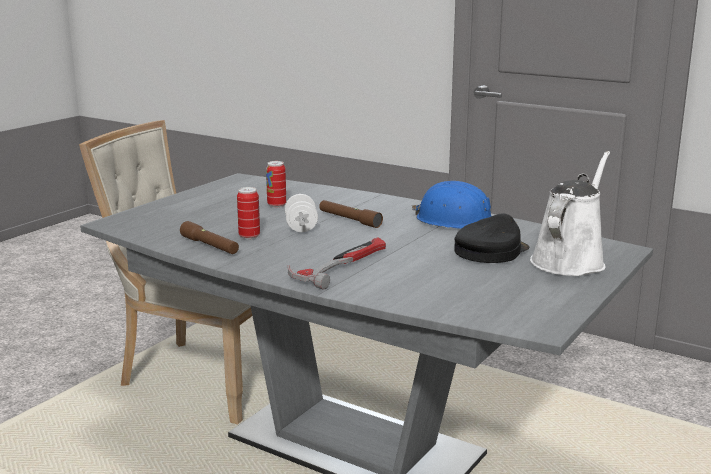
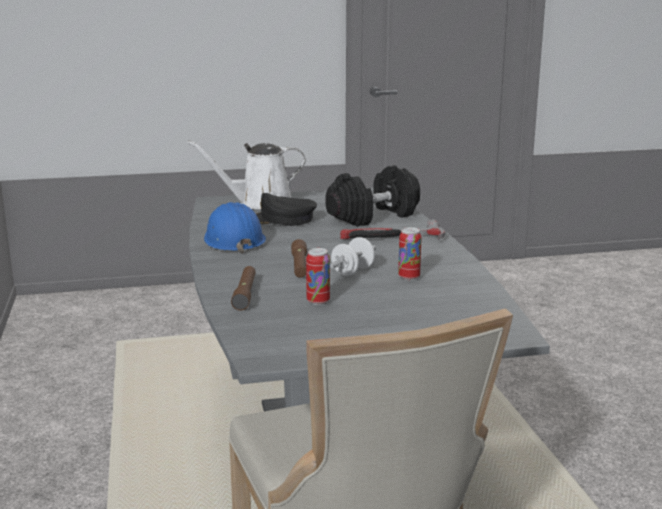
camera: 135 degrees left, 0 degrees up
(210, 246) = (455, 279): brown flashlight -> brown flashlight (245, 294)
(427, 286) = (373, 216): none -> black dumbbell

